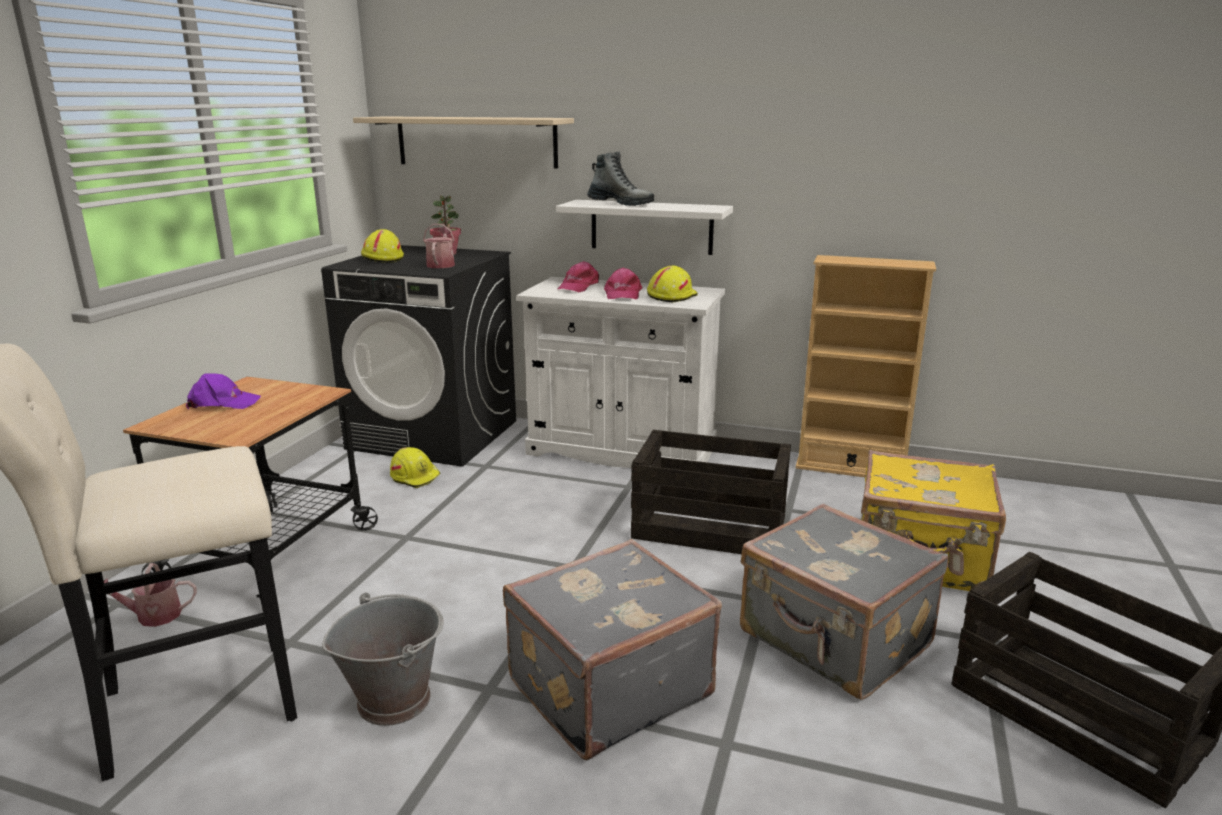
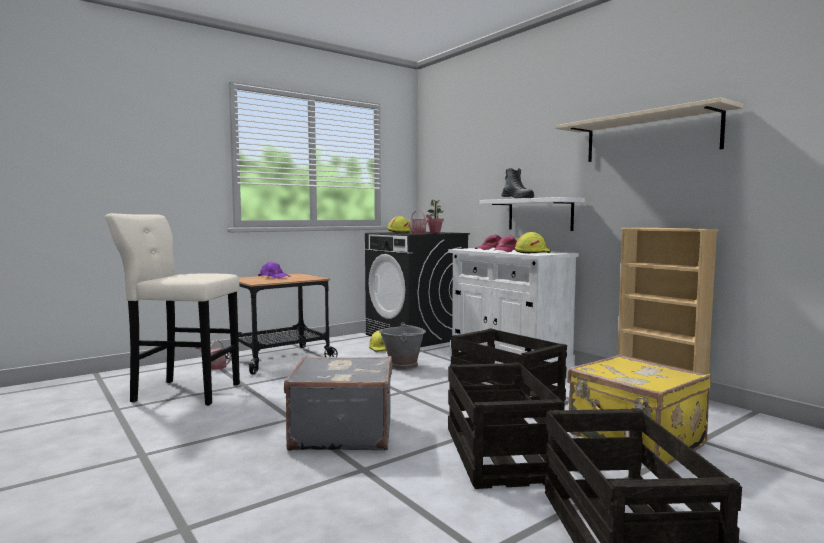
camera: 35 degrees right, 15 degrees down
(394, 699) = (251, 410): grey bucket -> grey bucket (403, 366)
(476, 141) = (459, 172): beige shelf -> beige shelf (650, 137)
(833, 641) = (499, 455): grey suitcase -> crate

